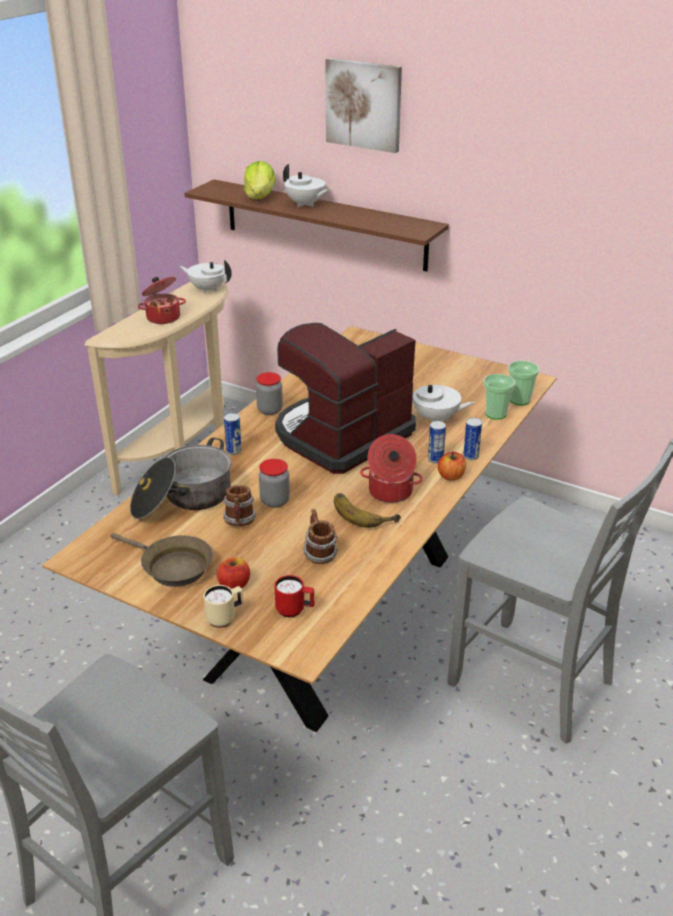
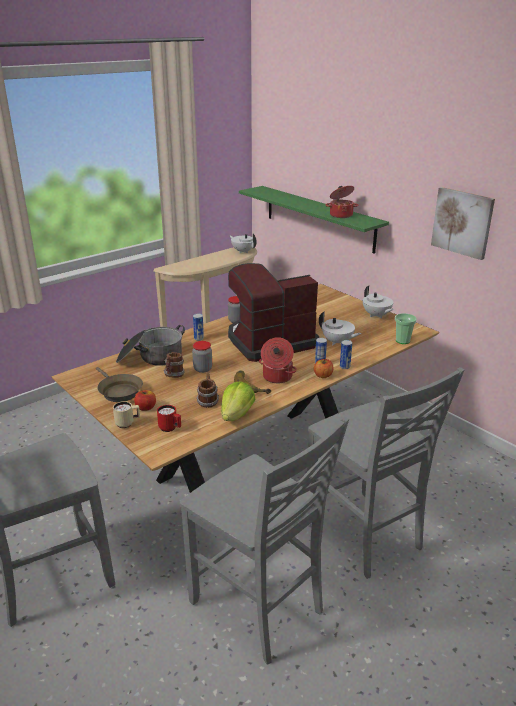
camera: 20 degrees right, 5 degrees down
(163, 317) = (206, 262): cooking pot -> cooking pot (341, 215)
(260, 197) = (281, 196): lettuce -> lettuce (237, 415)
(305, 204) = (305, 203): white teapot -> white teapot (376, 315)
(324, 224) = (319, 218): brown shelf -> green shelf
(364, 104) = (344, 140): picture -> picture (462, 222)
(452, 827) = (259, 607): none -> grey chair
(495, 414) = (380, 346): cup -> none

